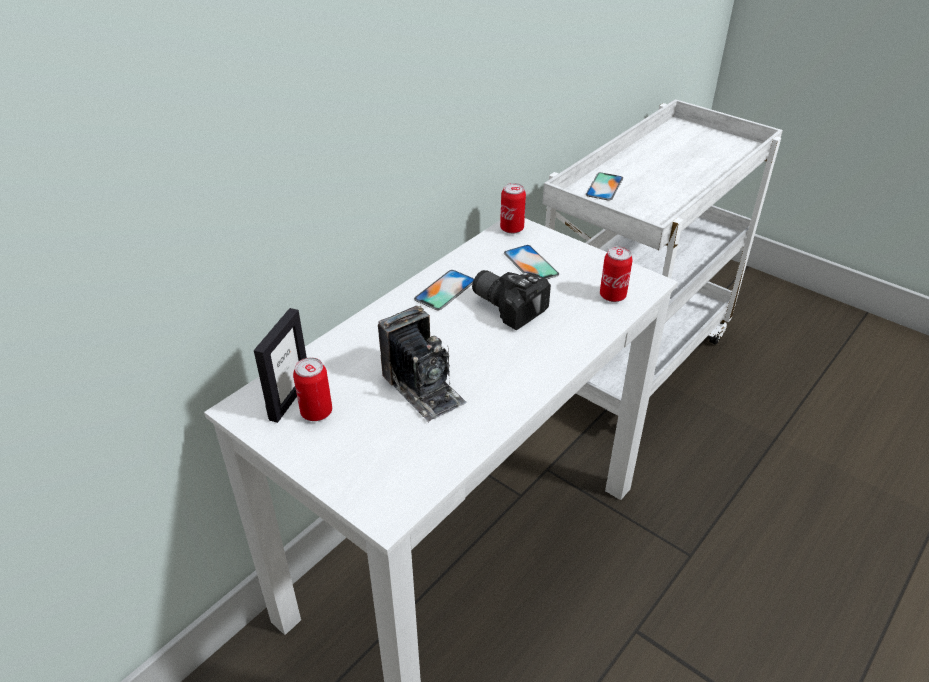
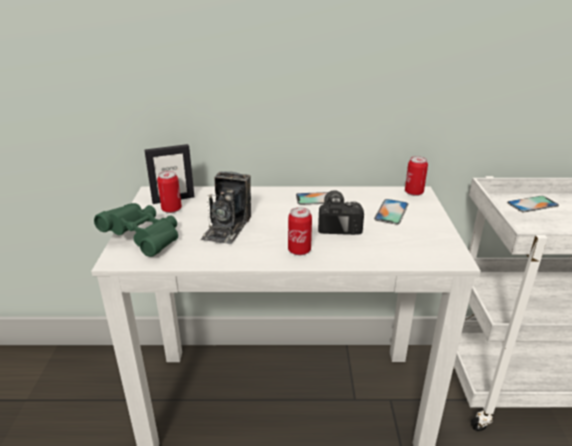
camera: 50 degrees right, 10 degrees down
(367, 469) = (144, 239): none -> green binoculars
(612, 296) = (413, 251): can -> can (299, 250)

